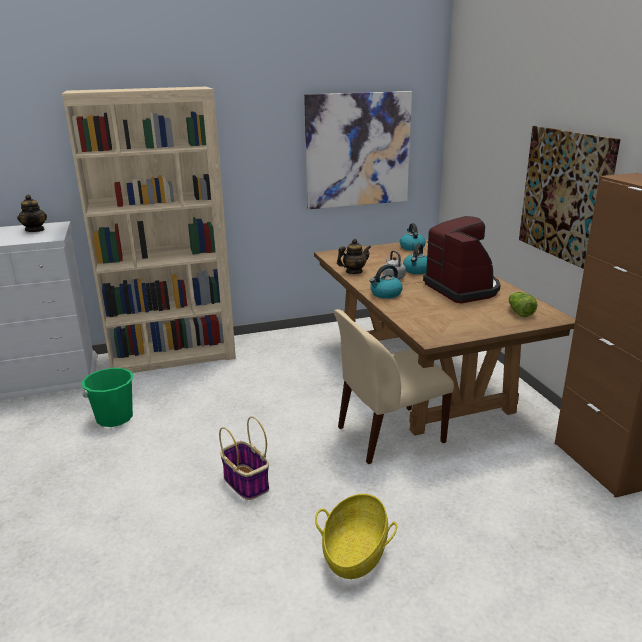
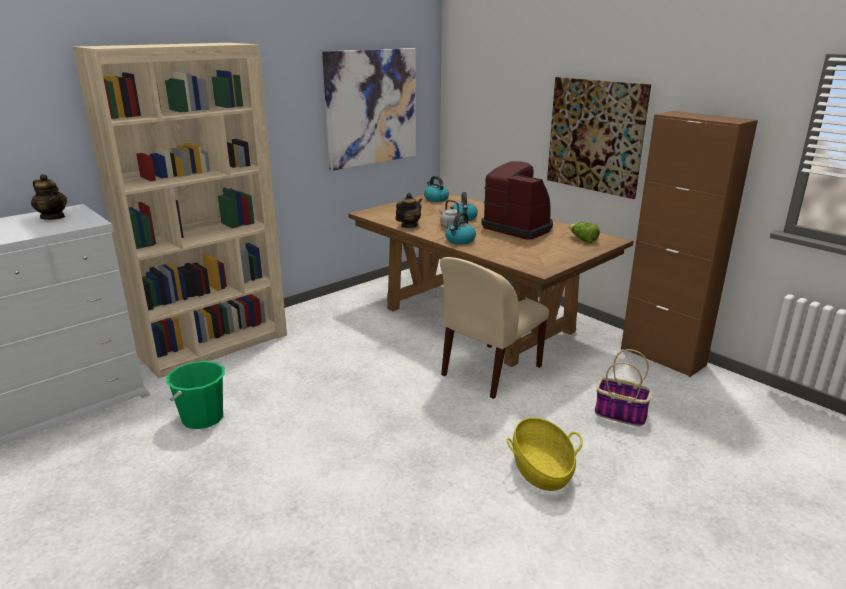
camera: 25 degrees left, 0 degrees up
(245, 482) = (397, 442): basket -> basket (619, 414)

